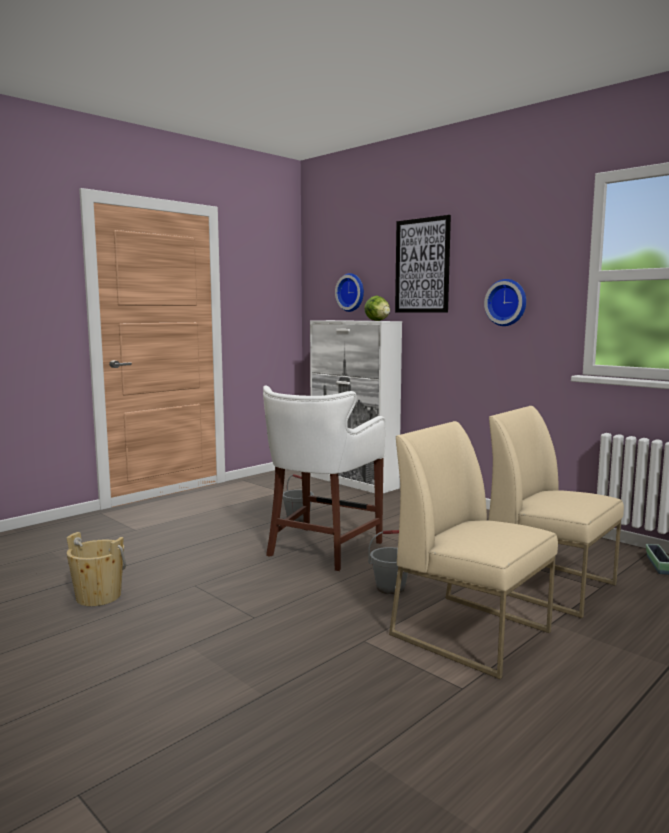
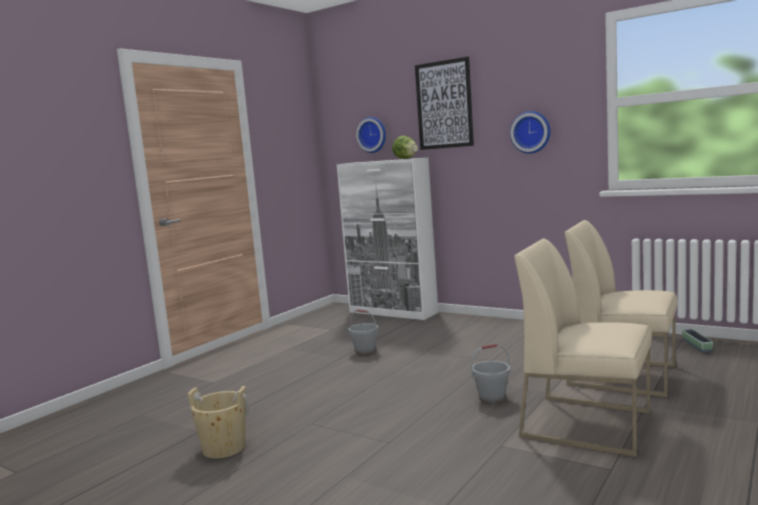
camera: 10 degrees left, 0 degrees up
(321, 549) = (406, 374): white stool -> none

